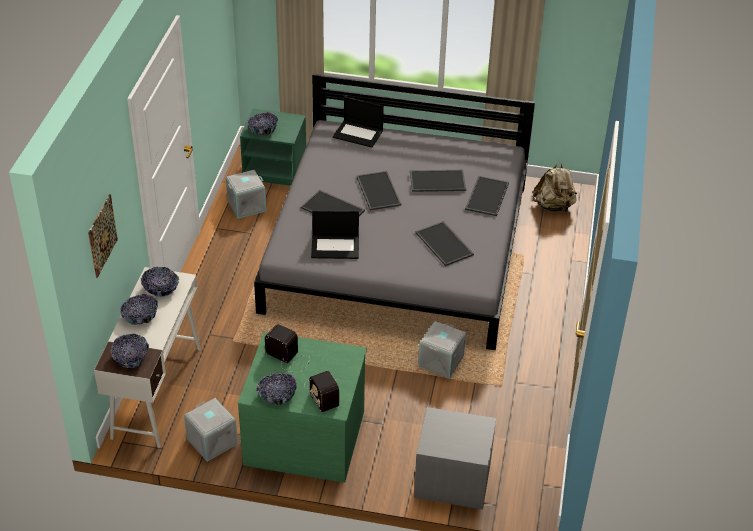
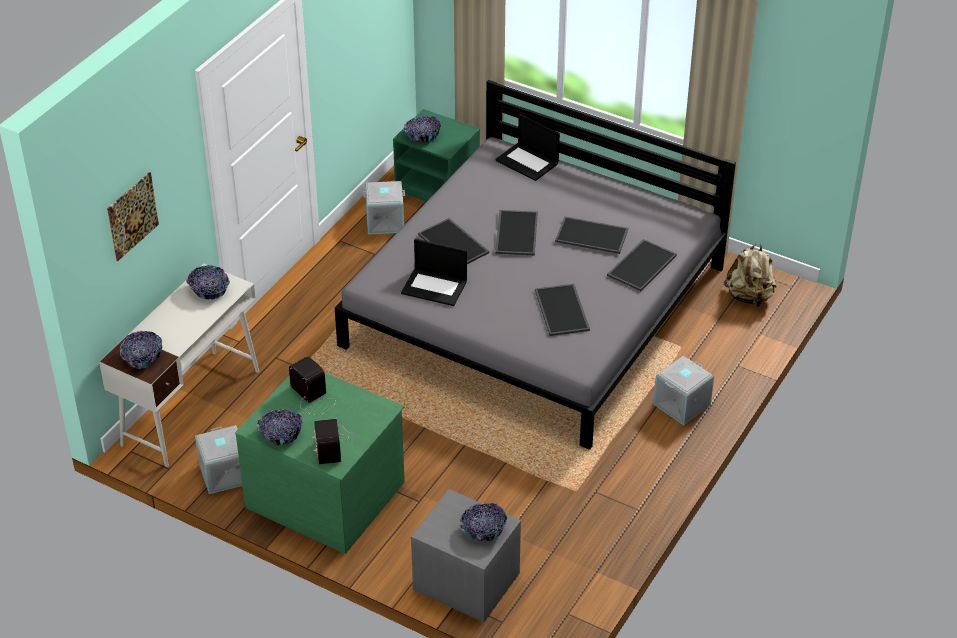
camera: 20 degrees right, 0 degrees up
(140, 315) = (173, 315): bowl -> bowl (483, 529)
(441, 362) = (520, 448): grey storage box -> grey storage box (682, 405)

